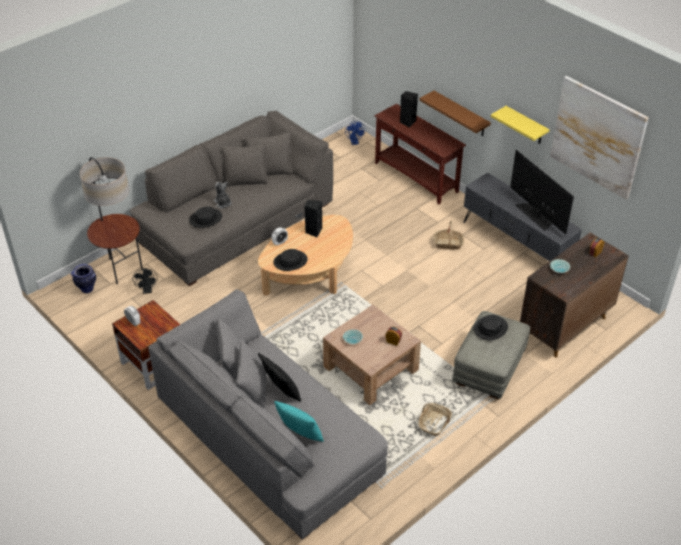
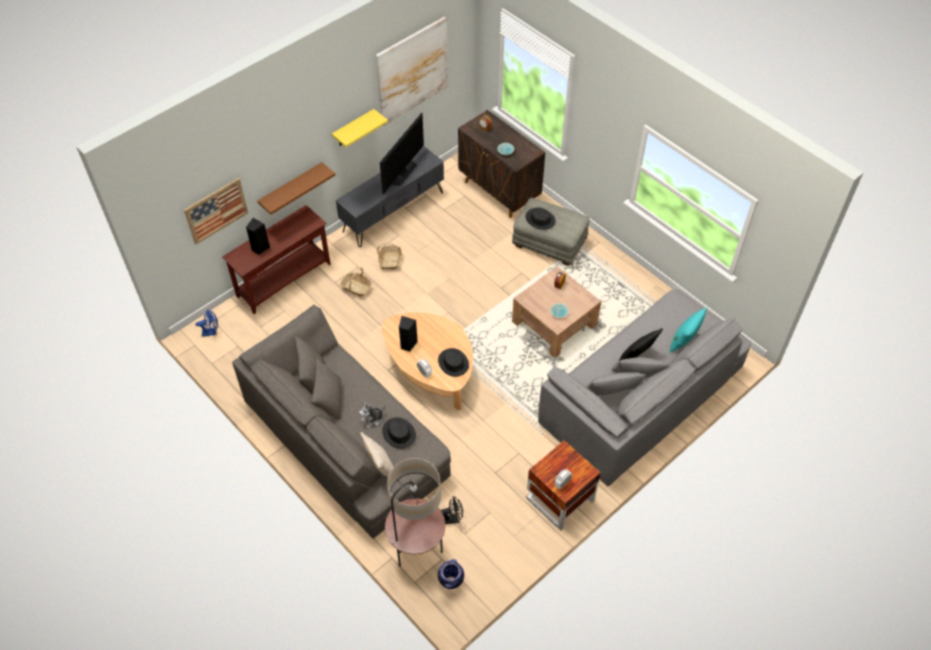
camera: 90 degrees left, 10 degrees up
(175, 210) = (380, 467): none -> beige pillow
(405, 59) = (216, 210): none -> picture
(434, 423) = (611, 282): basket -> basket (356, 287)
(535, 215) = (402, 172): television -> television turned 150 degrees clockwise

